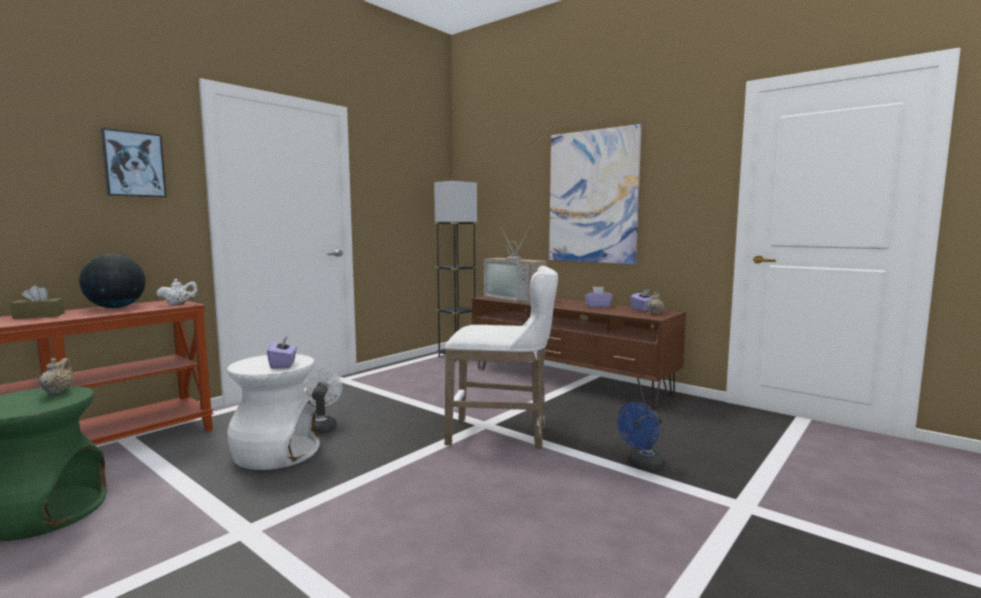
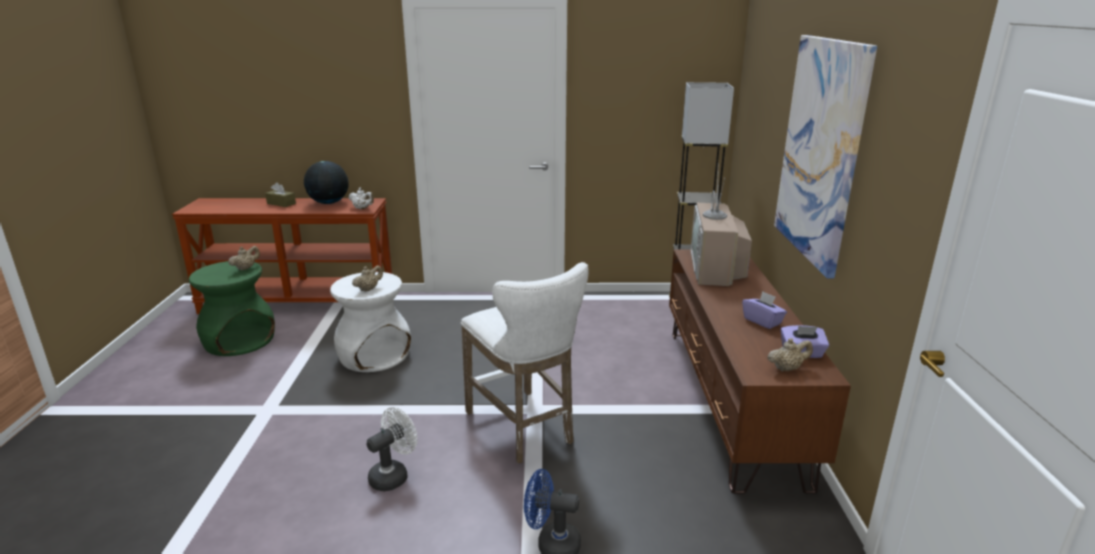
camera: 50 degrees right, 15 degrees up
(134, 164) = (349, 83): picture -> none
(283, 364) = (368, 289): purple tissue box -> beige teapot
(322, 426) = (436, 344): white fan -> white fan (393, 475)

